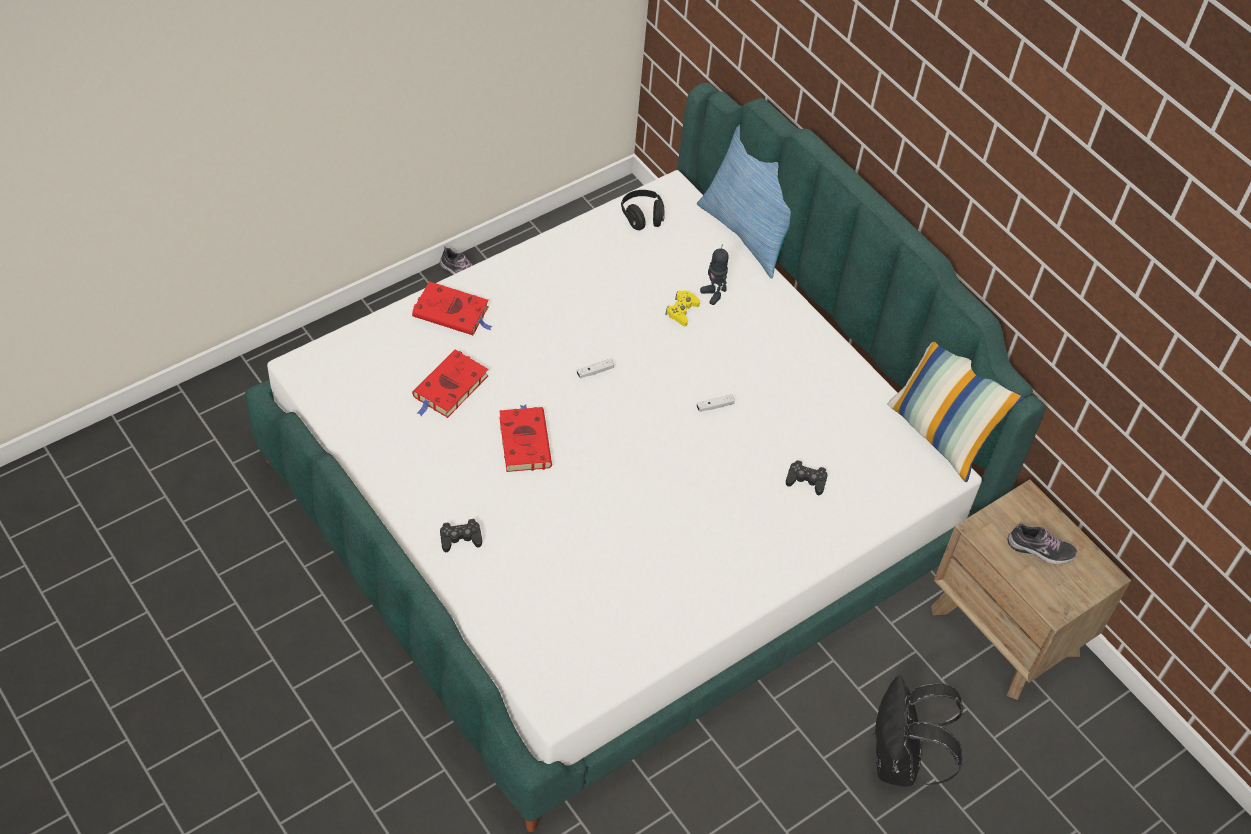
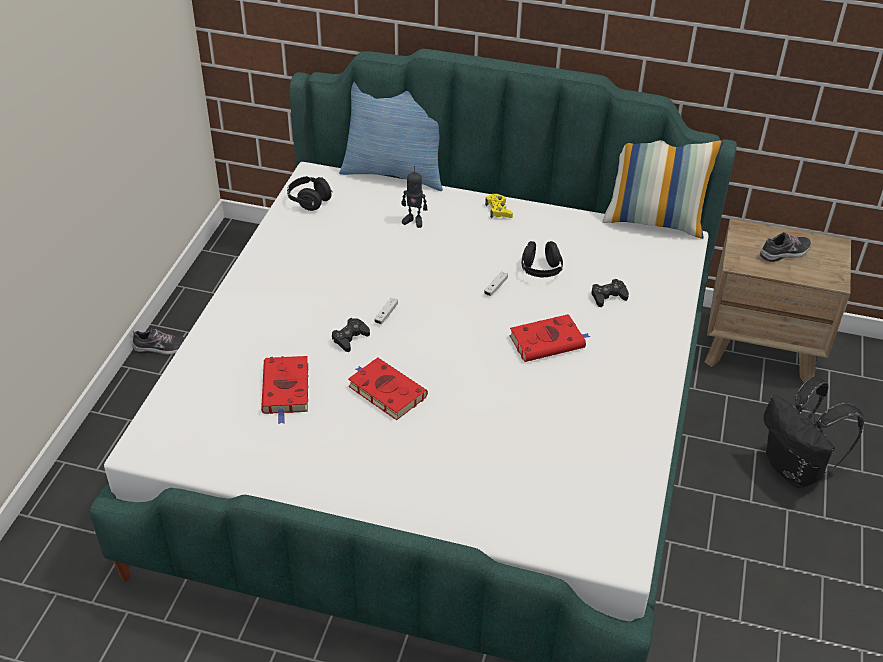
camera: 35 degrees left, 10 degrees down
(453, 313) = (231, 337): red book -> red book (548, 341)
(460, 538) = (413, 490): black game controller -> black game controller (350, 338)
(682, 311) = (404, 242): yellow game controller -> yellow game controller (498, 210)
(773, 416) = (540, 271): none -> black headphones

